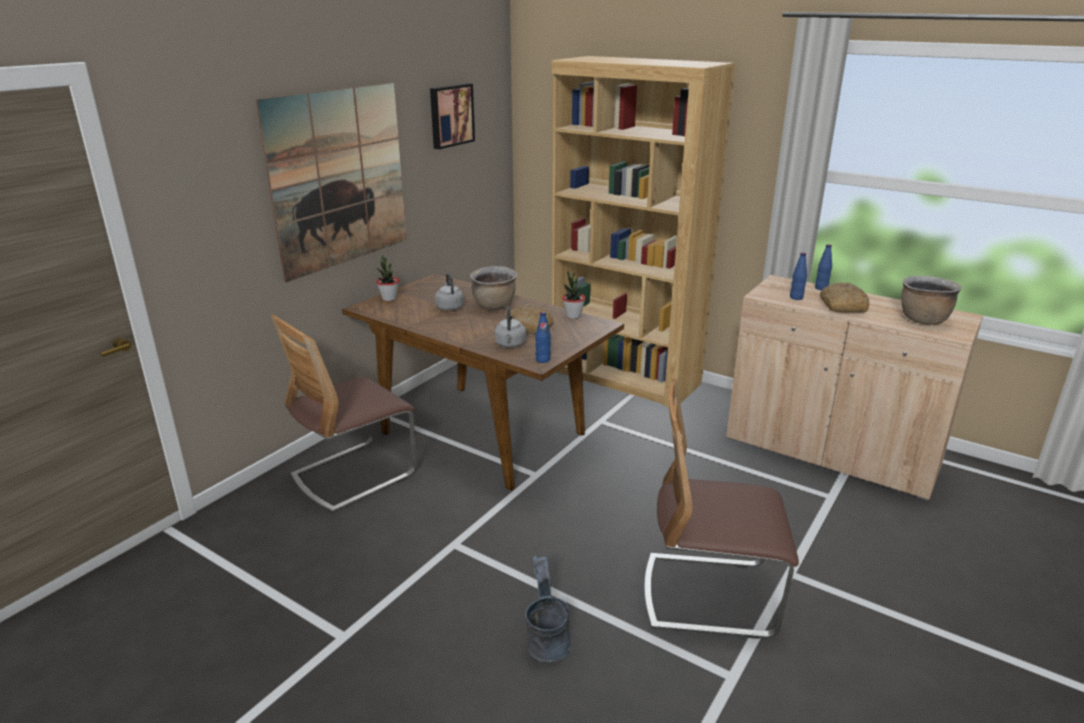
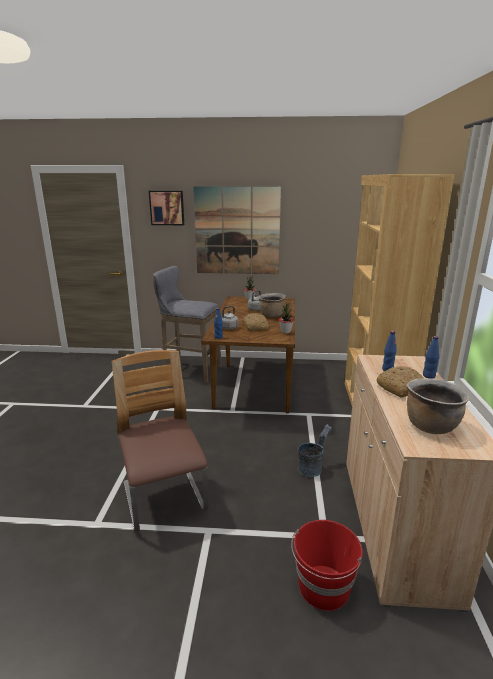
camera: 60 degrees right, 5 degrees down
(354, 475) = (189, 371): chair -> grey stool
(450, 115) = (327, 210): picture -> picture (167, 207)
(546, 640) = (102, 453): grey bucket -> grey bucket (312, 468)
(899, 524) = (323, 588): none -> red bucket

